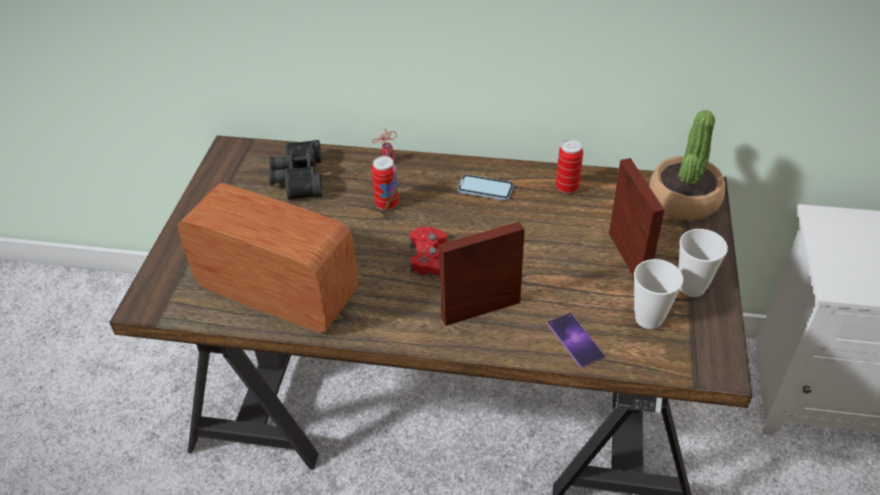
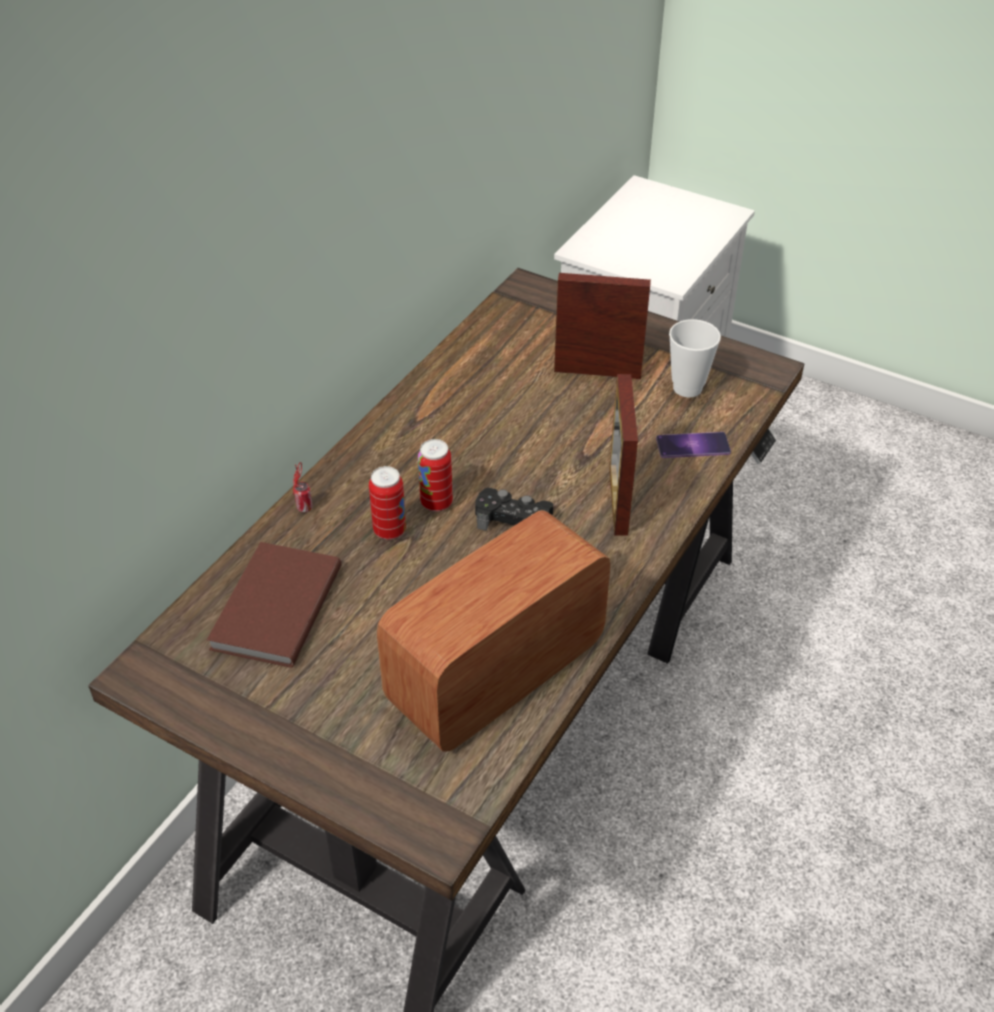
camera: 70 degrees left, 0 degrees up
(297, 179) = (273, 608): black binoculars -> brown book
(429, 258) = (512, 519): red game controller -> black game controller
(485, 189) = (420, 438): phone -> none
(567, 188) = (462, 375): can -> can (436, 503)
(683, 200) = (535, 306): potted plant -> none
(692, 287) = (660, 346): cup -> none

